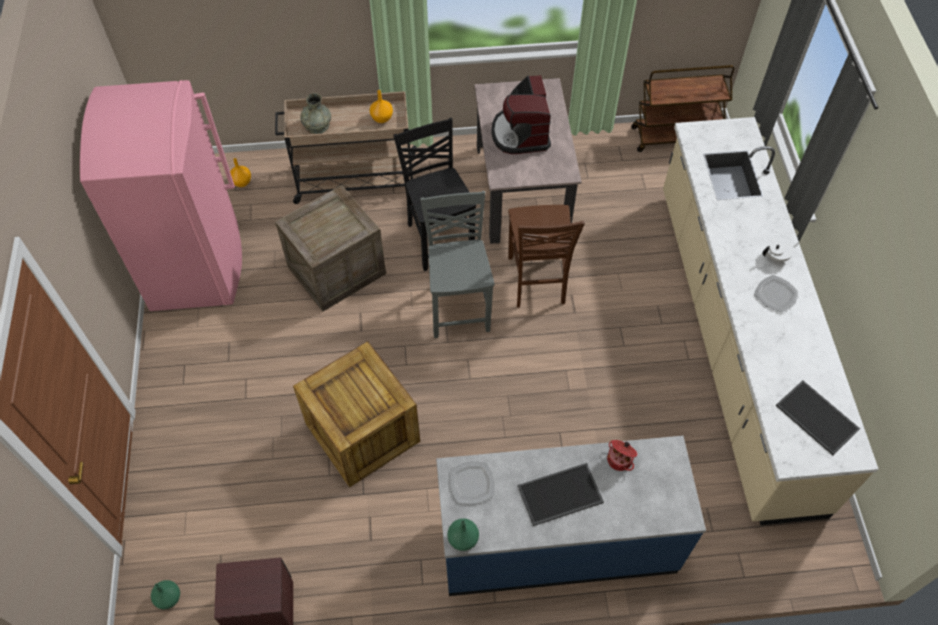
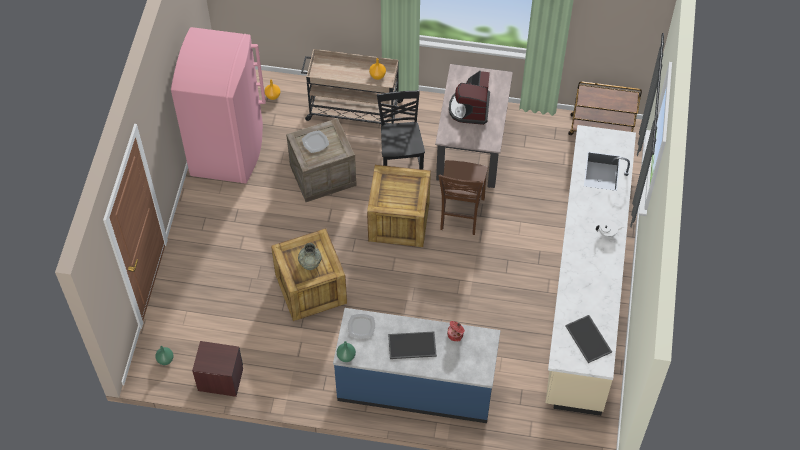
camera: 15 degrees right, 0 degrees up
(317, 125) = (331, 71): grey vase -> grey vase (310, 261)
(459, 307) = (400, 220): grey chair -> crate
(776, 294) = (596, 257): plate -> plate (315, 142)

